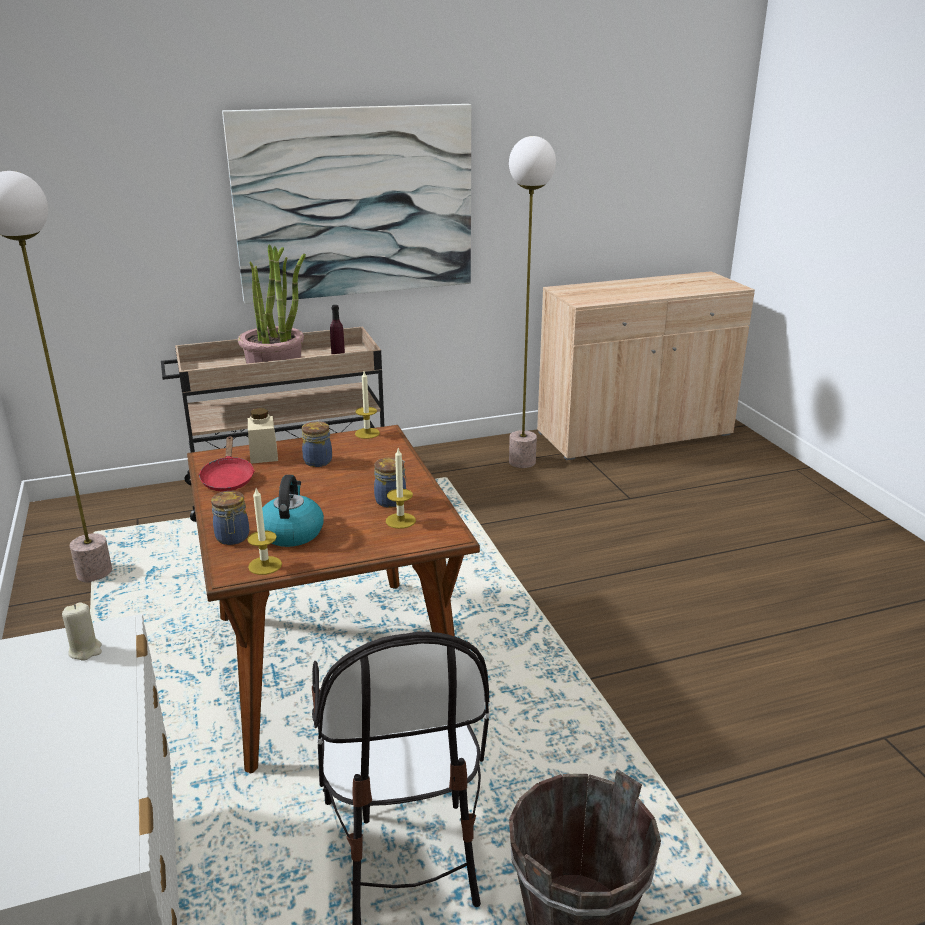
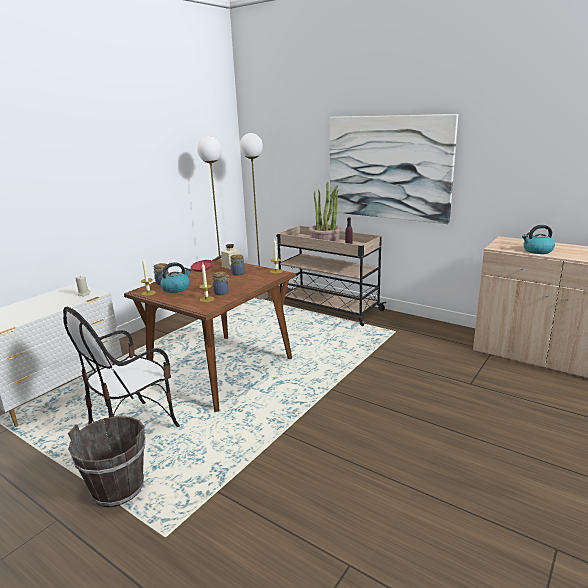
camera: 55 degrees right, 5 degrees down
(522, 462) = (447, 342): floor lamp -> floor lamp (261, 297)
(626, 295) = (537, 251): none -> kettle

